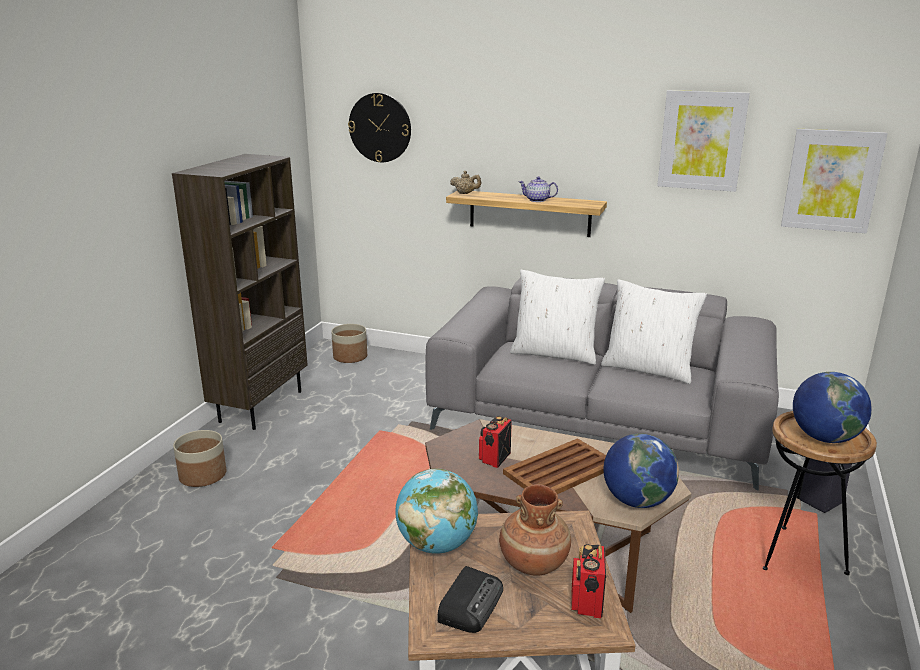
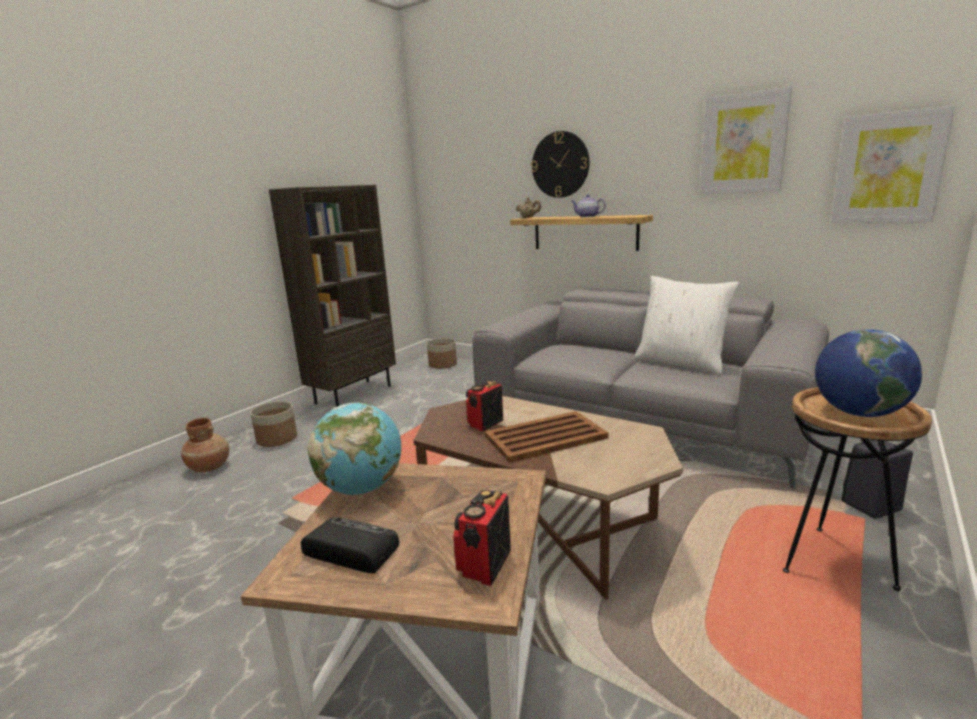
camera: 15 degrees right, 5 degrees down
(380, 127) = (464, 170): wall clock -> wall clock (560, 165)
(471, 603) = (350, 550): radio -> radio turned 105 degrees counterclockwise
(533, 563) = (450, 515): brown vase -> brown vase (209, 467)
(555, 353) = (593, 350): white pillow -> none
(637, 501) = (615, 470): globe -> none

